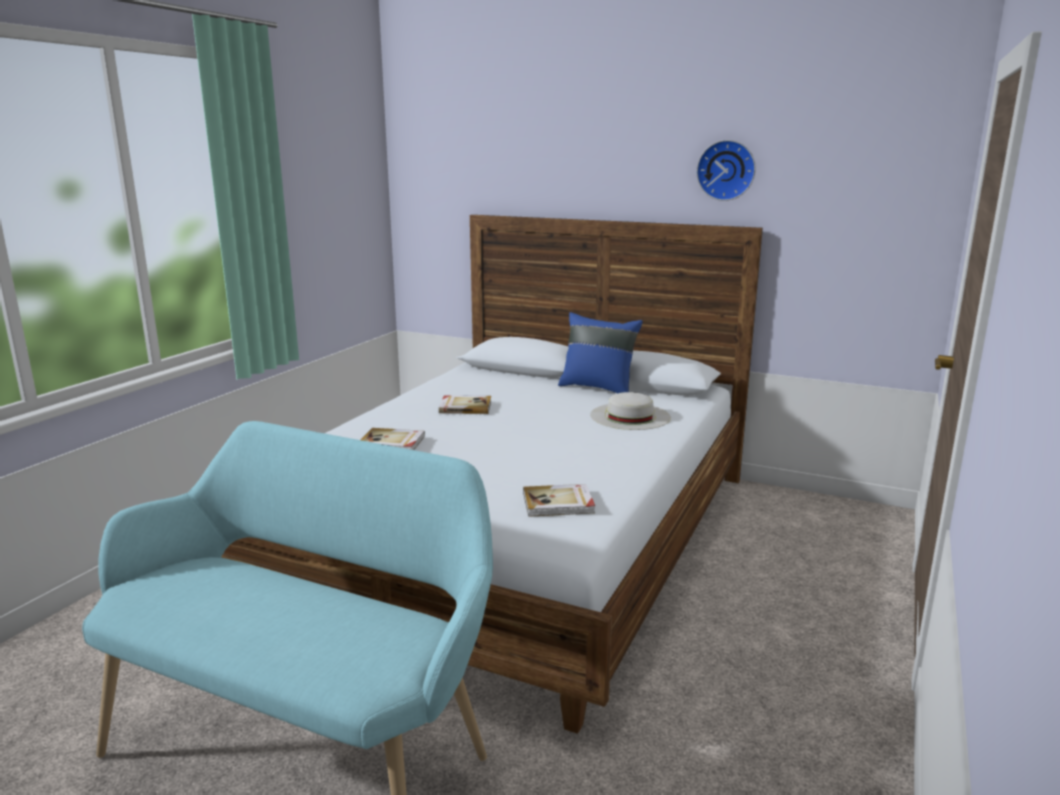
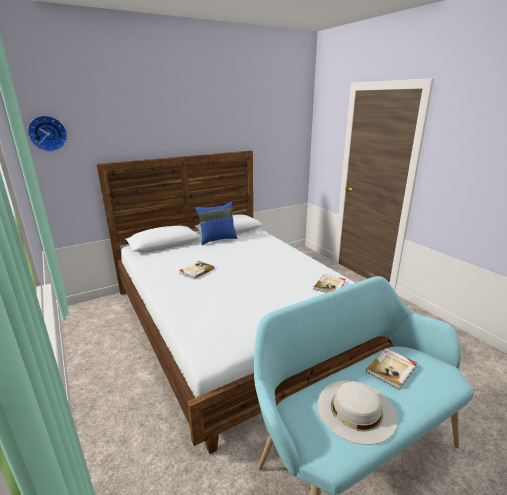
camera: 55 degrees left, 5 degrees up
(392, 443) = (221, 301): book -> book (392, 369)
(630, 416) = (258, 245): white hat -> white hat (356, 410)
(726, 170) = (233, 126): wall clock -> wall clock (47, 133)

